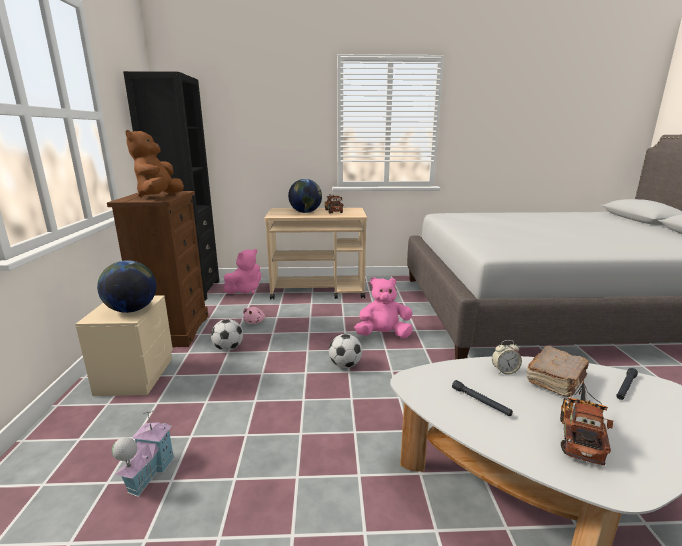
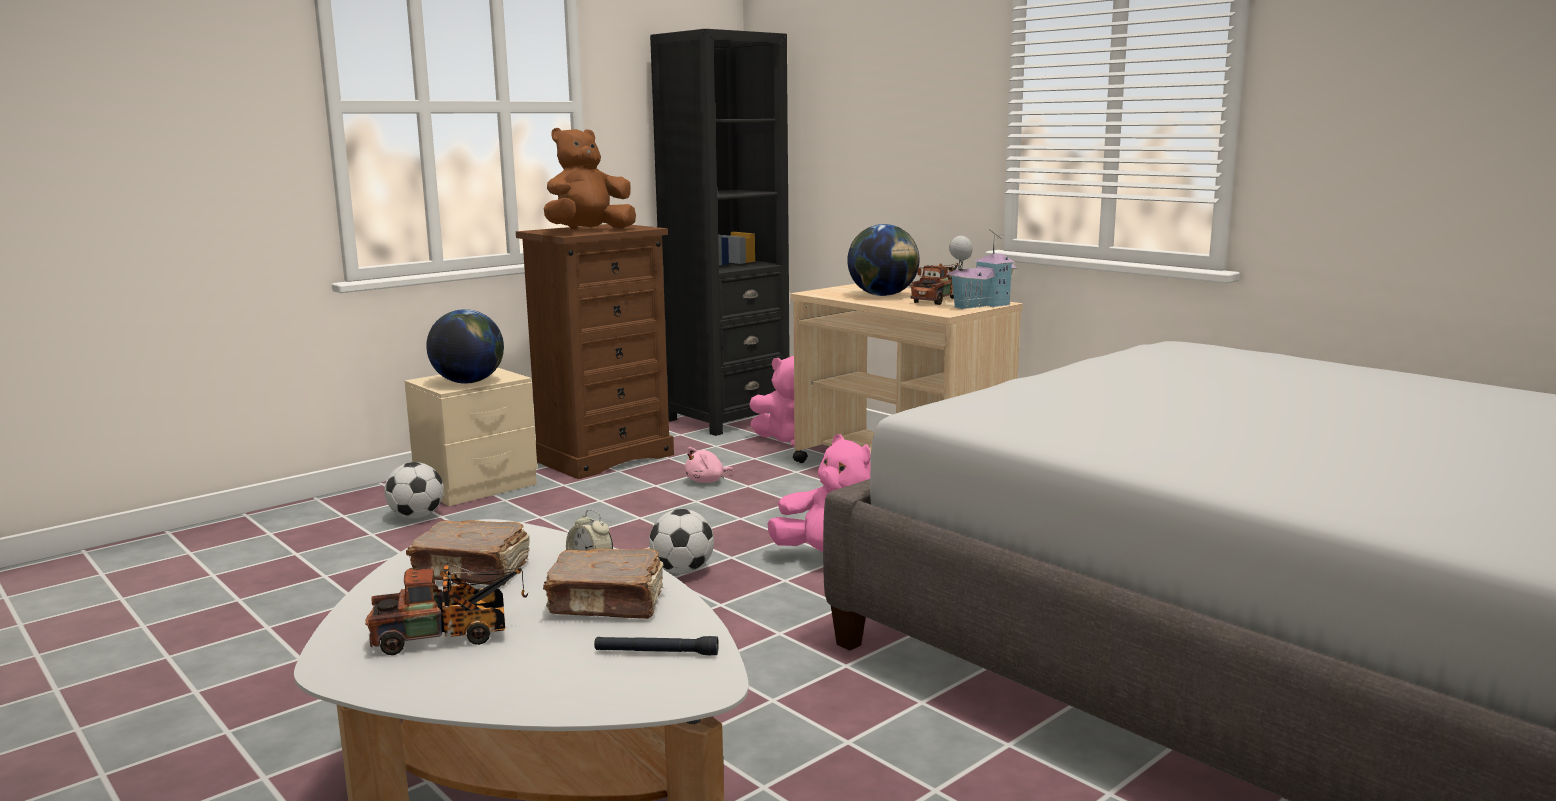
camera: 50 degrees right, 5 degrees down
(148, 473) = (325, 562): toy house -> toy house (979, 305)
(228, 348) = (609, 497): football -> football (416, 516)
(480, 402) = (473, 571): black flashlight -> brown book

